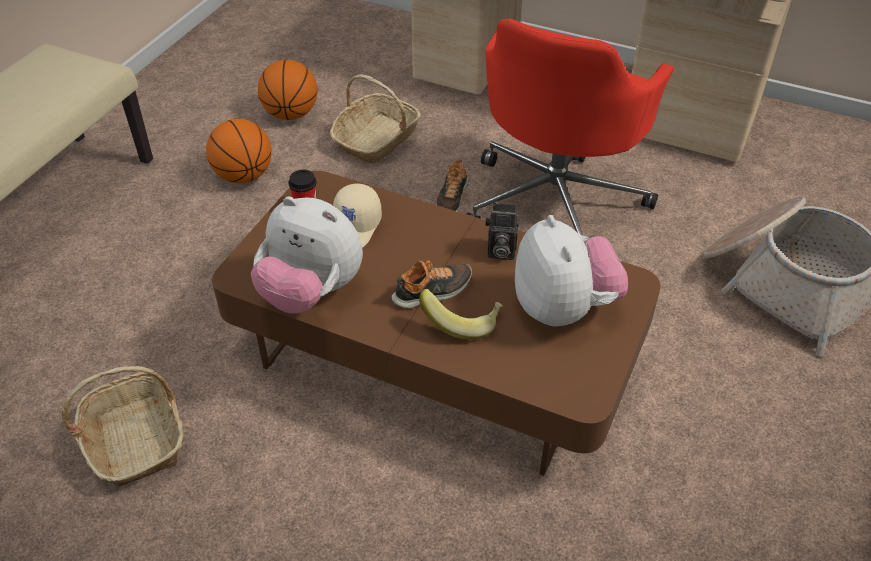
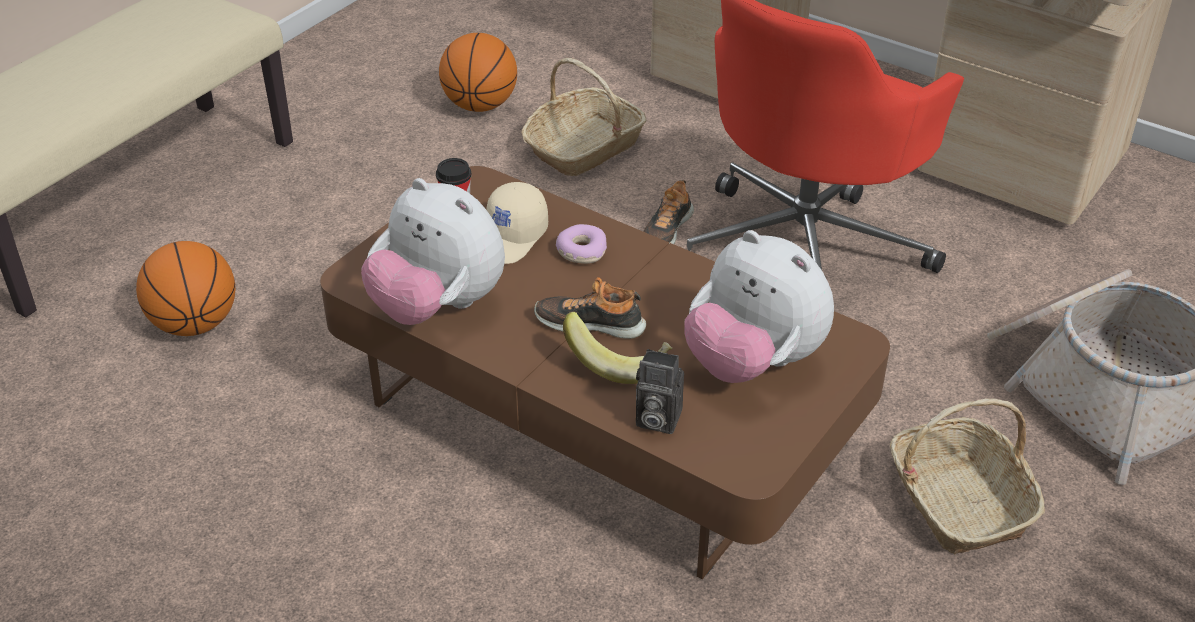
camera: 10 degrees right, 5 degrees down
(135, 439) = (201, 467): basket -> basket (957, 501)
(244, 176) = (402, 174): basketball -> basketball (195, 324)
(411, 232) = (581, 251): none -> donut
(433, 291) = (590, 323): shoe -> shoe turned 150 degrees counterclockwise
(499, 251) = (688, 286): camera -> camera (655, 419)
(563, 308) = (753, 362): plush toy -> plush toy turned 135 degrees clockwise

